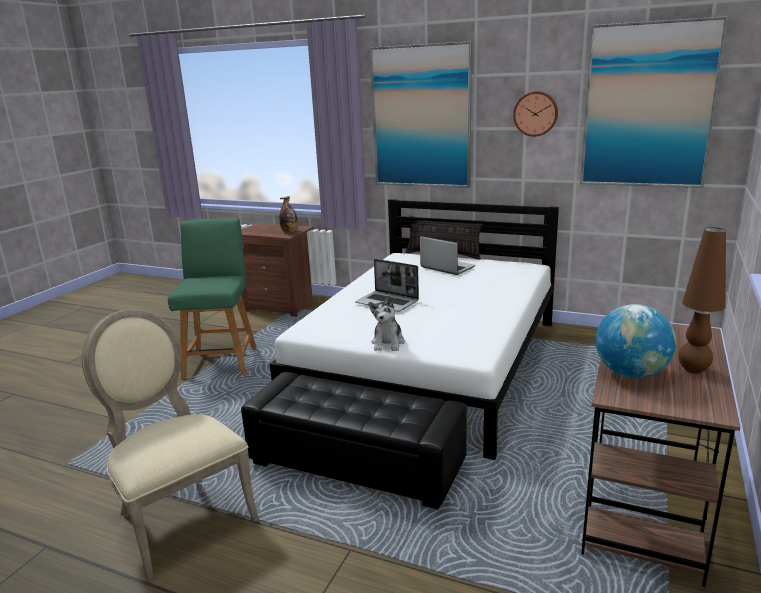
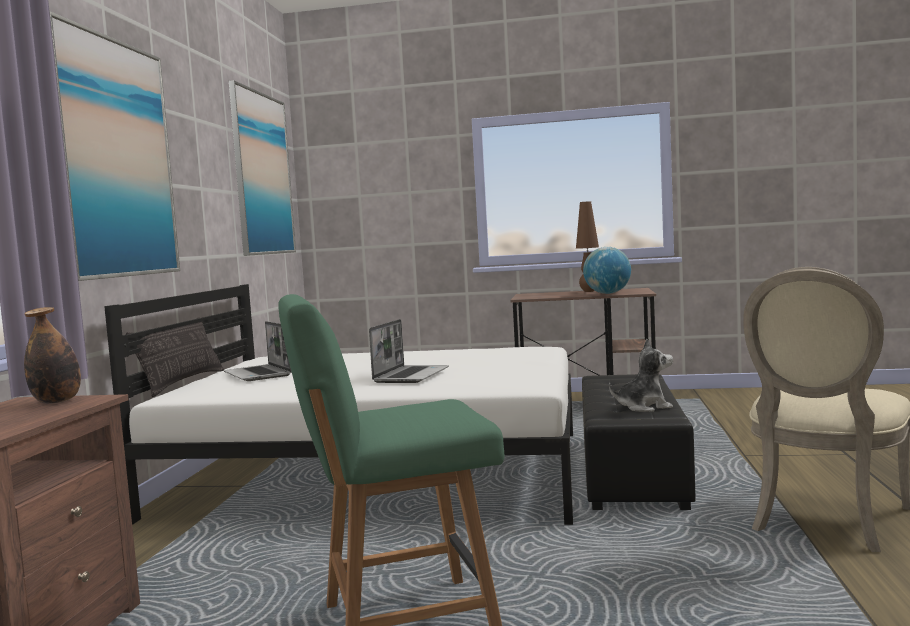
camera: 105 degrees left, 15 degrees down
(388, 343) = (537, 364): plush toy -> plush toy (643, 407)
(446, 267) = (259, 374): laptop -> laptop turned 60 degrees counterclockwise
(535, 113) = (209, 170): wall clock -> none

